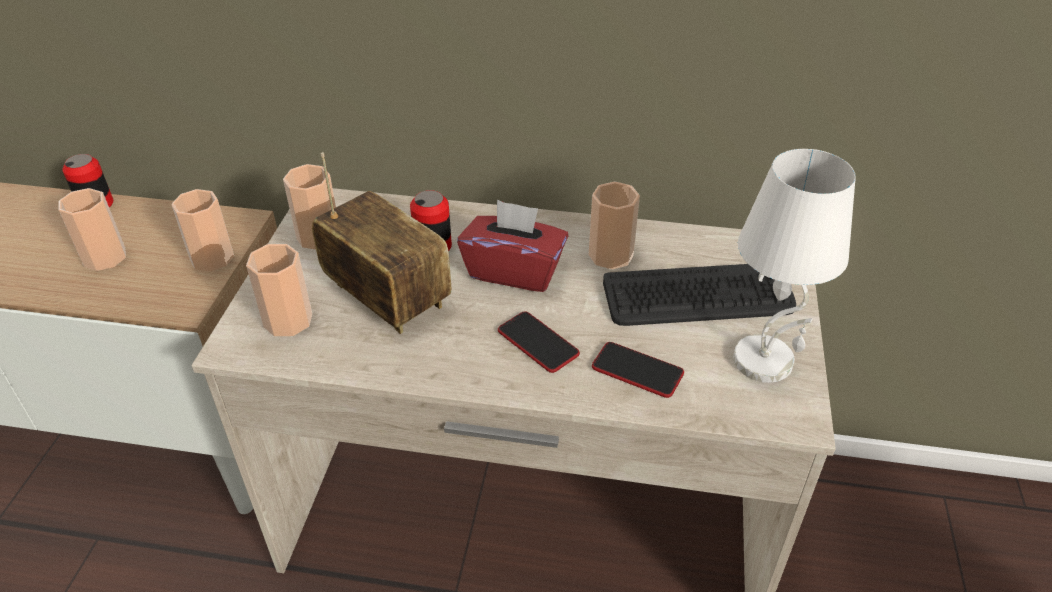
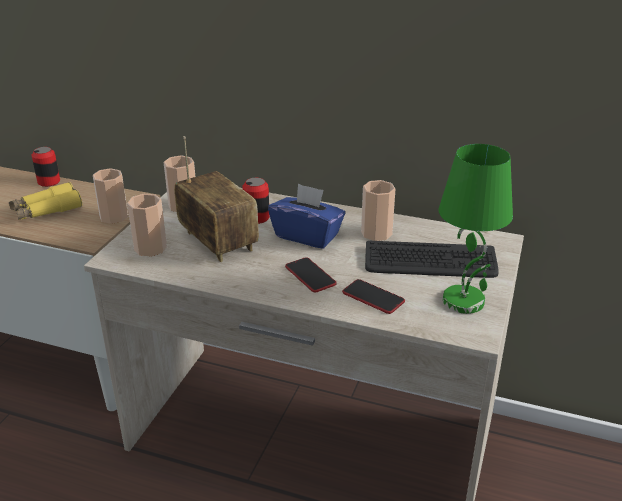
camera: 10 degrees right, 10 degrees down
(105, 257) = (47, 210): cup -> yellow binoculars
(514, 271) = (307, 236): red tissue box -> blue tissue box
(765, 361) = (464, 301): white table lamp -> green table lamp

